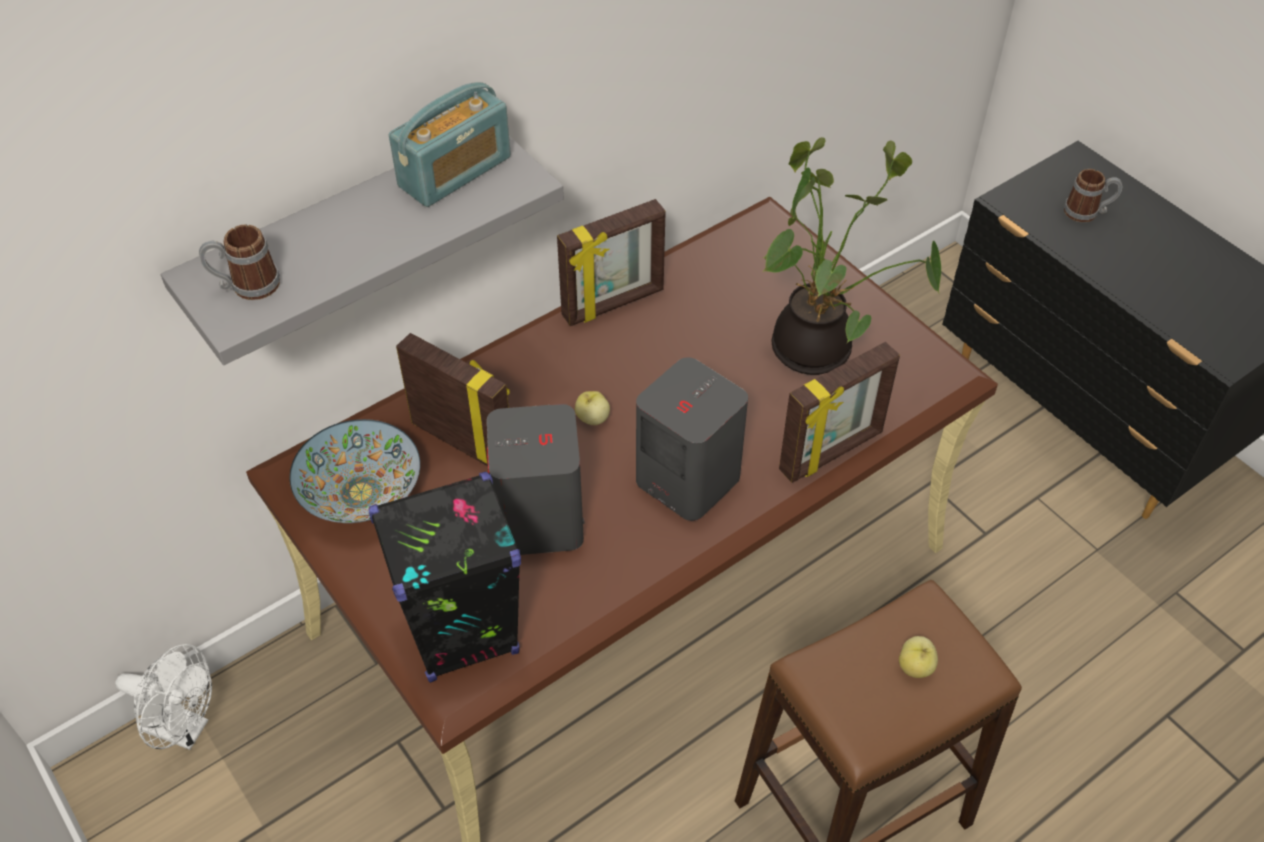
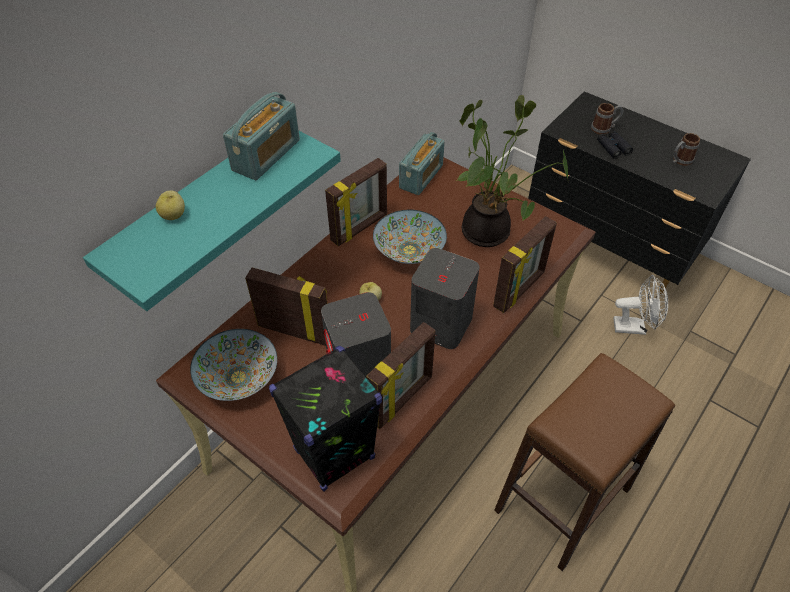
camera: 15 degrees left, 0 degrees up
(184, 729) = (139, 553): white fan -> white fan (634, 327)
(246, 286) = (148, 254): mug -> mug (679, 161)
(345, 234) = (199, 210): grey shelf -> turquoise shelf
(588, 579) = (402, 399): none -> picture frame
(678, 354) = (409, 250): none -> bowl
(739, 239) = (421, 176): none -> radio
(915, 667) = (613, 407): apple -> apple (174, 215)
(1089, 248) = (613, 148): none -> black binoculars

